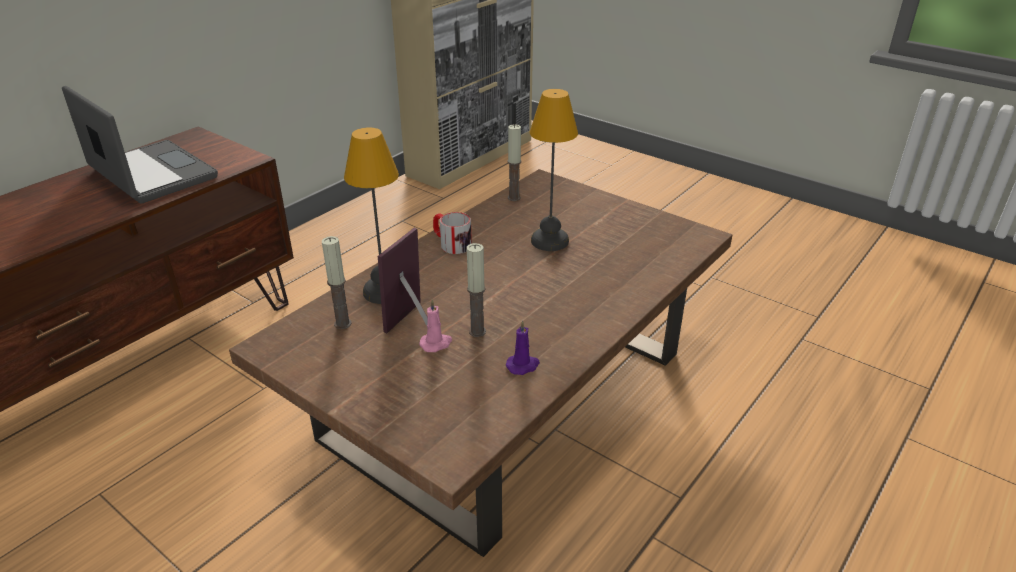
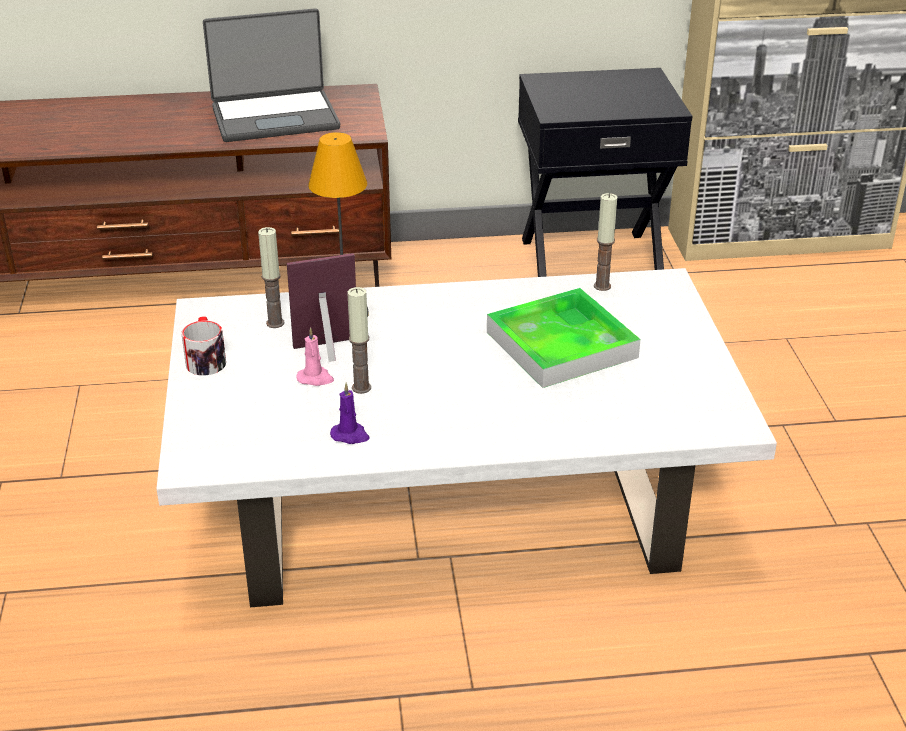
camera: 45 degrees right, 0 degrees up
(151, 174) = (275, 117): laptop -> laptop turned 75 degrees clockwise
(386, 212) = (591, 261): none -> black nightstand
(451, 243) = (467, 301): mug -> mug (206, 359)
(508, 397) = (449, 503): brown coffee table -> white coffee table
(548, 240) = (561, 345): table lamp -> tray

